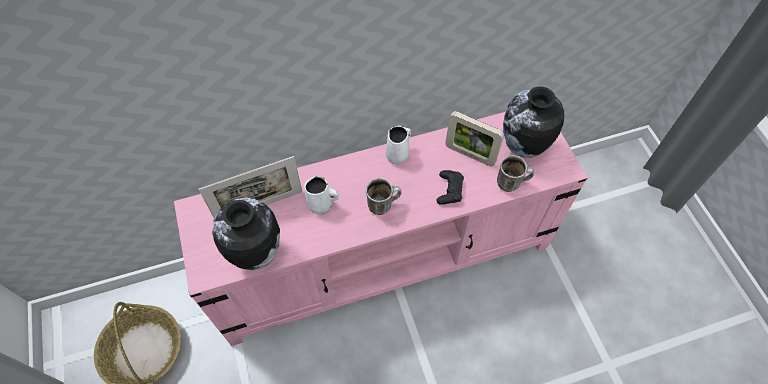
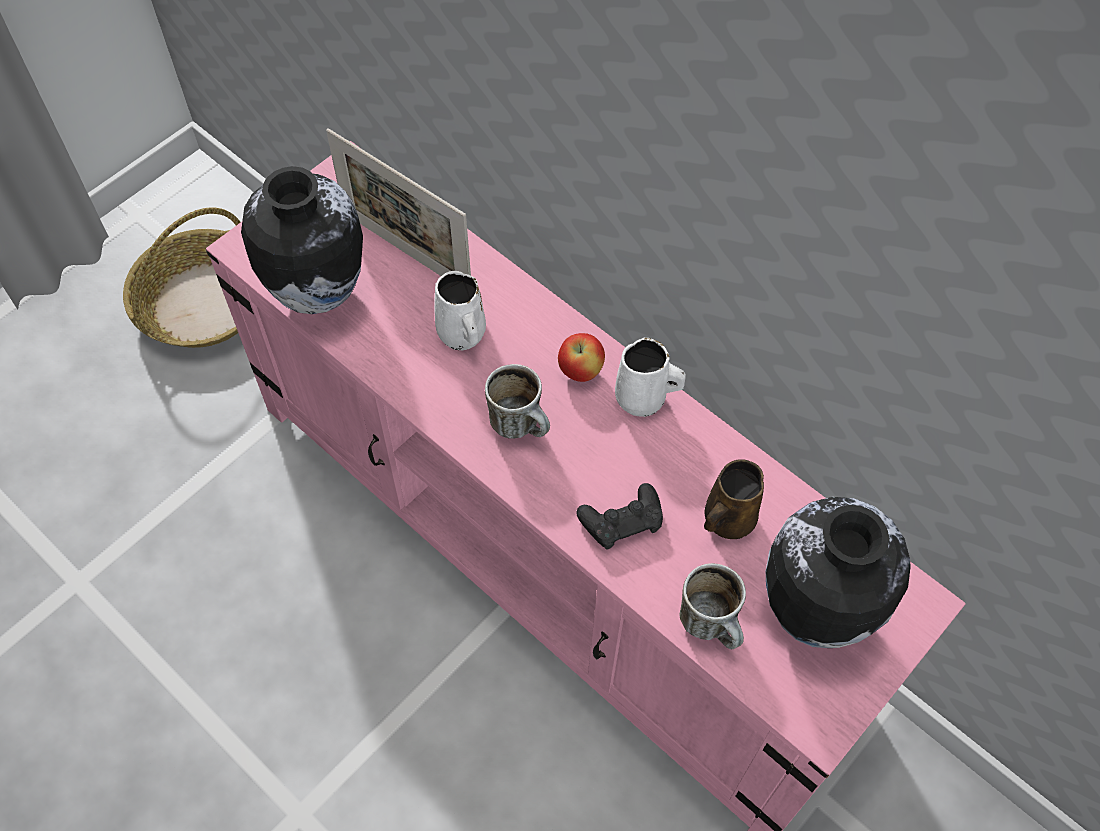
camera: 60 degrees right, 0 degrees up
(370, 169) = (581, 371): none -> apple
(470, 155) = (727, 520): picture frame -> brown mug

